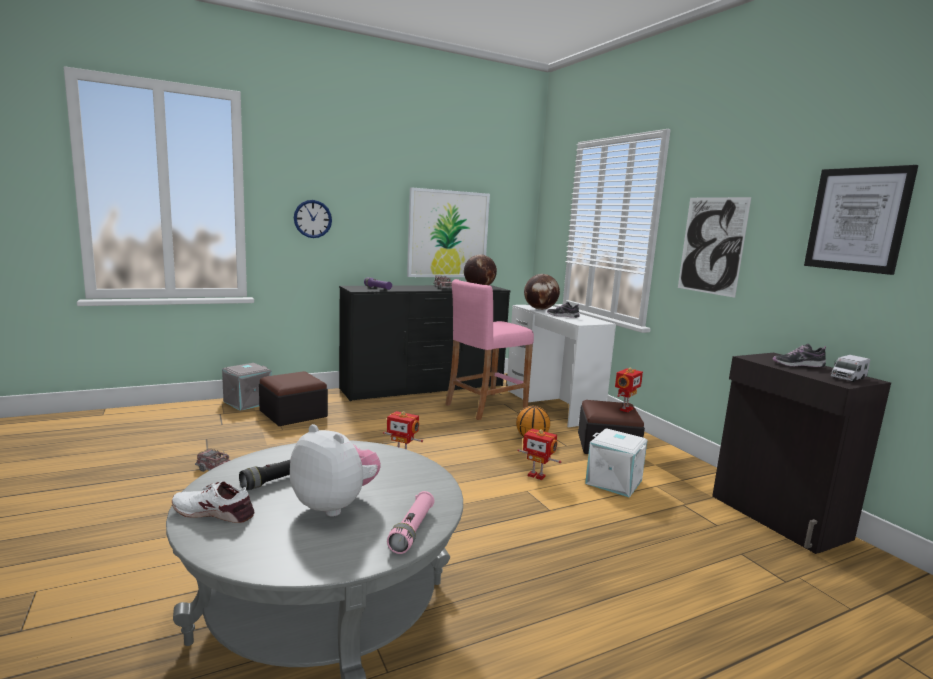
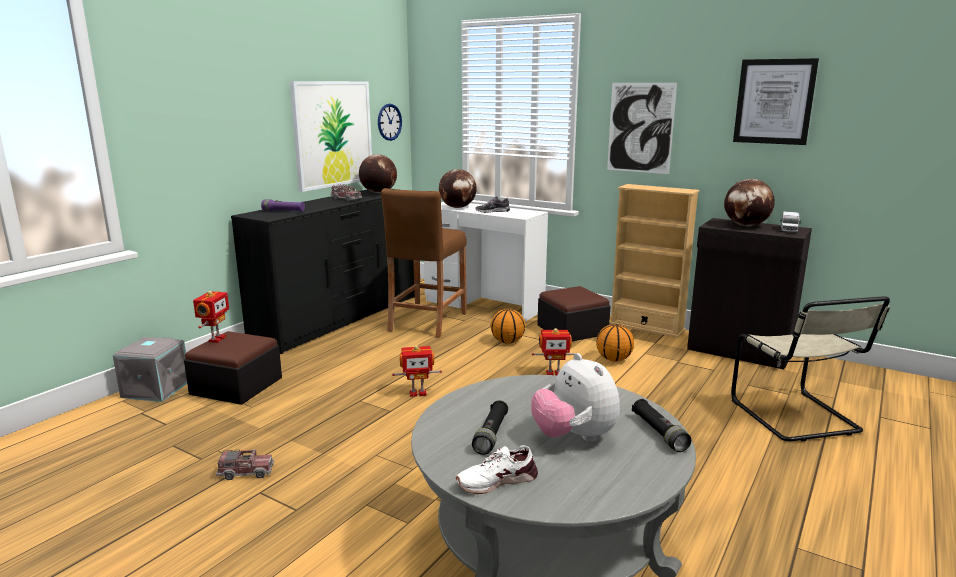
camera: 30 degrees left, 5 degrees up
(312, 219) = (189, 133): wall clock -> wall clock (389, 122)
(335, 505) = (574, 437): plush toy -> plush toy turned 120 degrees counterclockwise
(412, 530) = (659, 433): pink flashlight -> black flashlight
(486, 406) = (427, 322): pink stool -> brown stool
(614, 481) = (614, 359): white storage box -> basketball
(625, 409) = (585, 292): toy robot -> toy robot (216, 339)
(692, 463) = (646, 327): none -> beige bookcase
(760, 610) = (797, 418): none -> beige chair
(797, 365) = (746, 226): shoe -> globe

